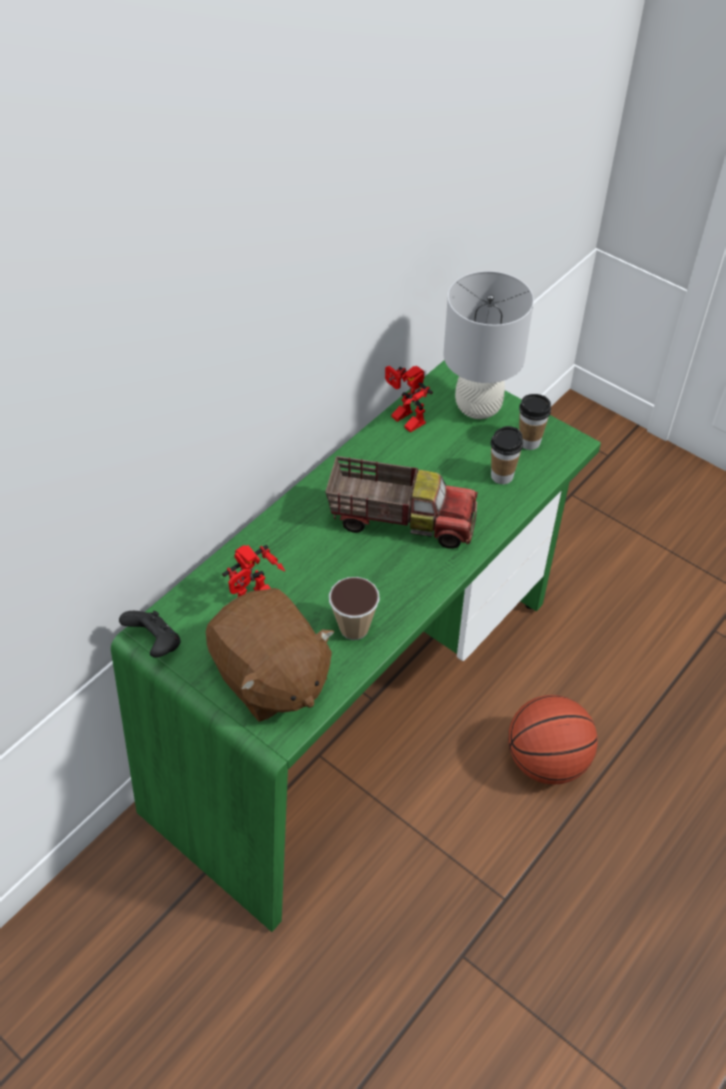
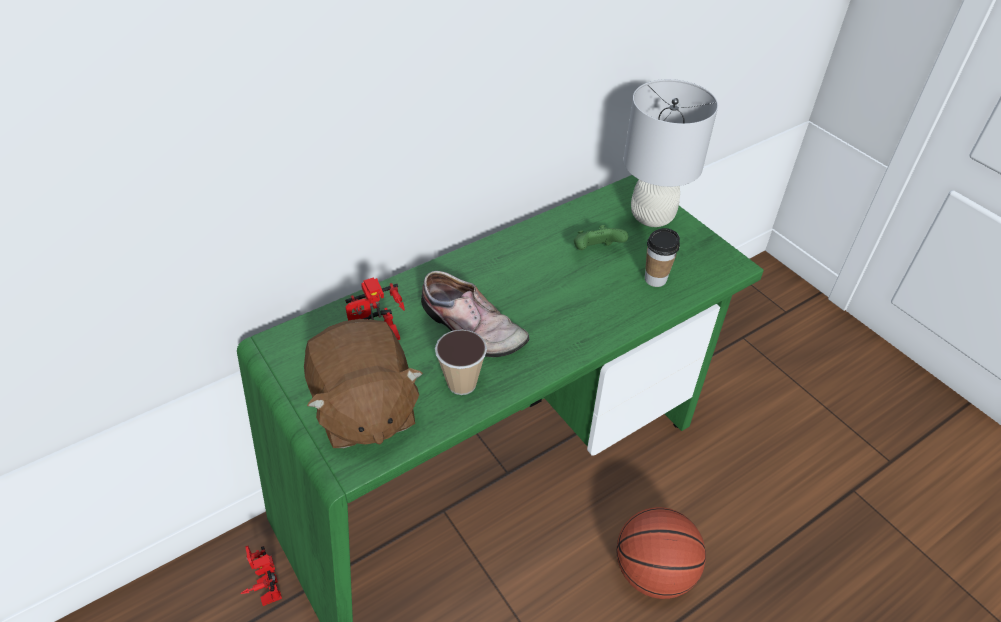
camera: 15 degrees right, 5 degrees down
(155, 643) = (274, 354): black game controller -> none
(340, 570) = (470, 328): none -> shoe
(401, 519) = (545, 296): toy truck -> none
(403, 420) = (578, 215): toy robot -> toy robot (264, 589)
(435, 458) = (596, 251): none -> green game controller
(529, 442) = (692, 255): cup -> none

